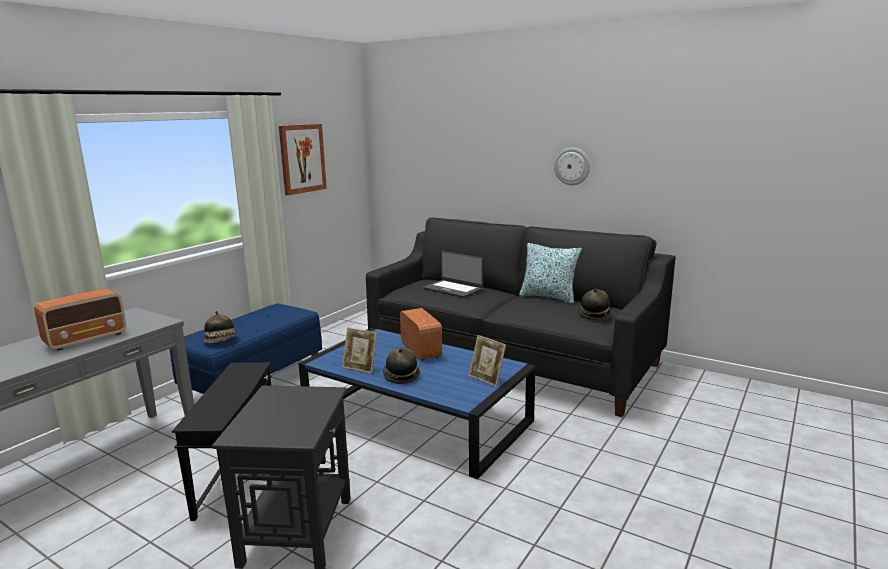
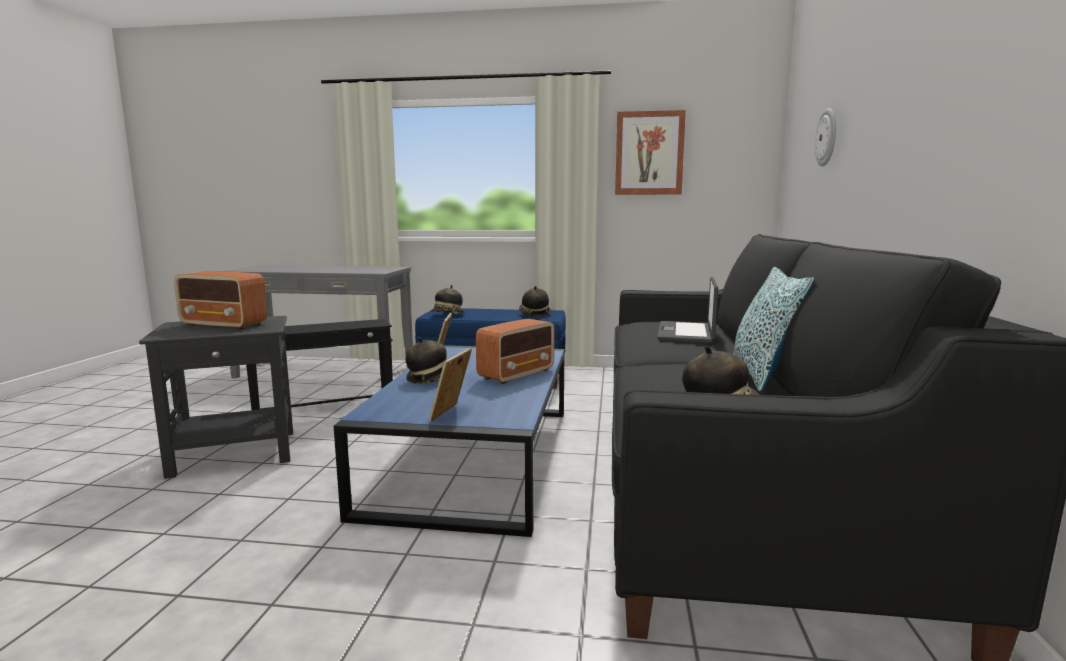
camera: 65 degrees right, 5 degrees down
(87, 339) = (331, 269): radio -> radio (224, 325)
(275, 313) = (535, 314): none -> hat
(572, 166) = (947, 112): wall clock -> wall clock (827, 137)

